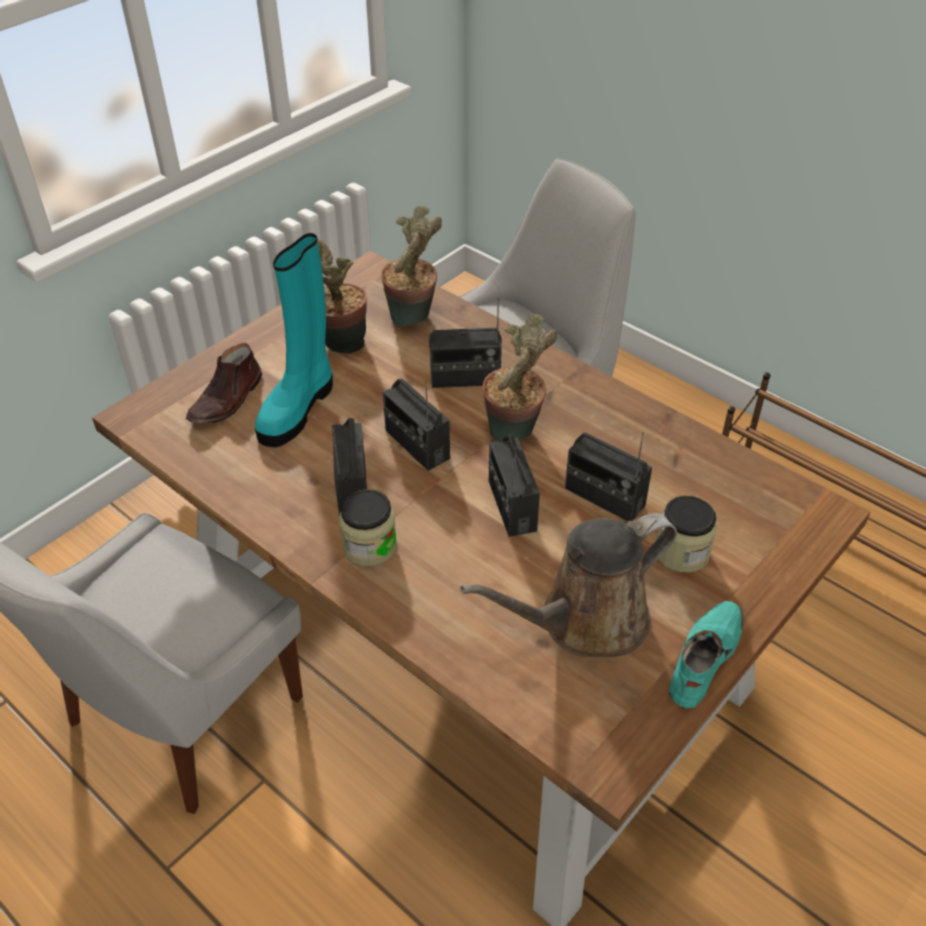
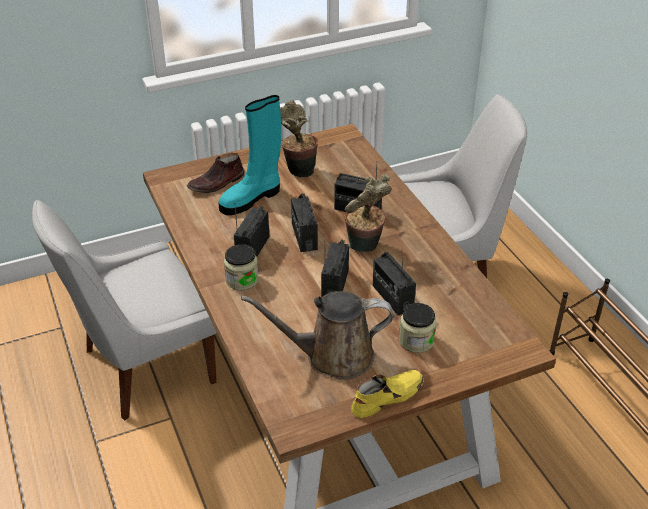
camera: 25 degrees right, 5 degrees down
(413, 318) = (350, 168): potted plant -> none
(703, 658) = (386, 397): turquoise shoe -> yellow shoe

